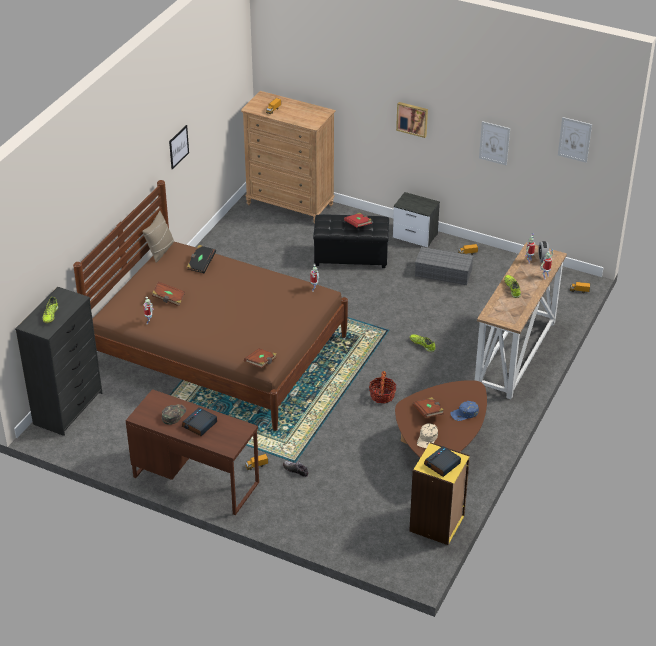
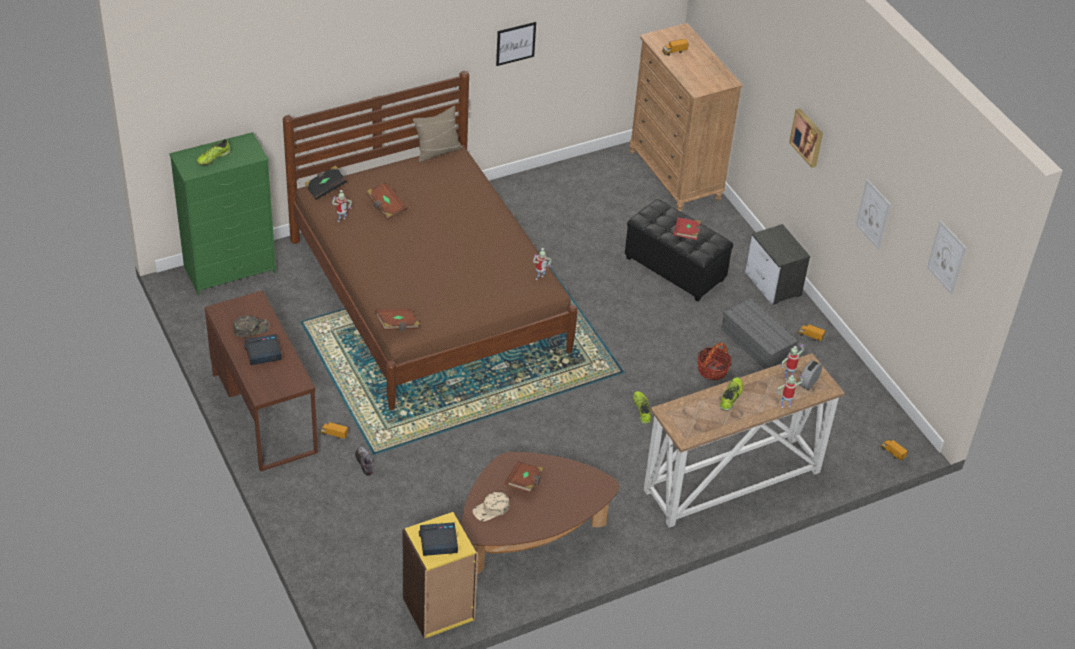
camera: 35 degrees right, 5 degrees up
(68, 408) = (231, 270): black dresser -> green dresser
(201, 264) = (458, 187): black book -> black book (325, 188)
(382, 395) = (537, 439): basket -> basket (712, 370)
(464, 413) = (560, 507): blue cap -> none

